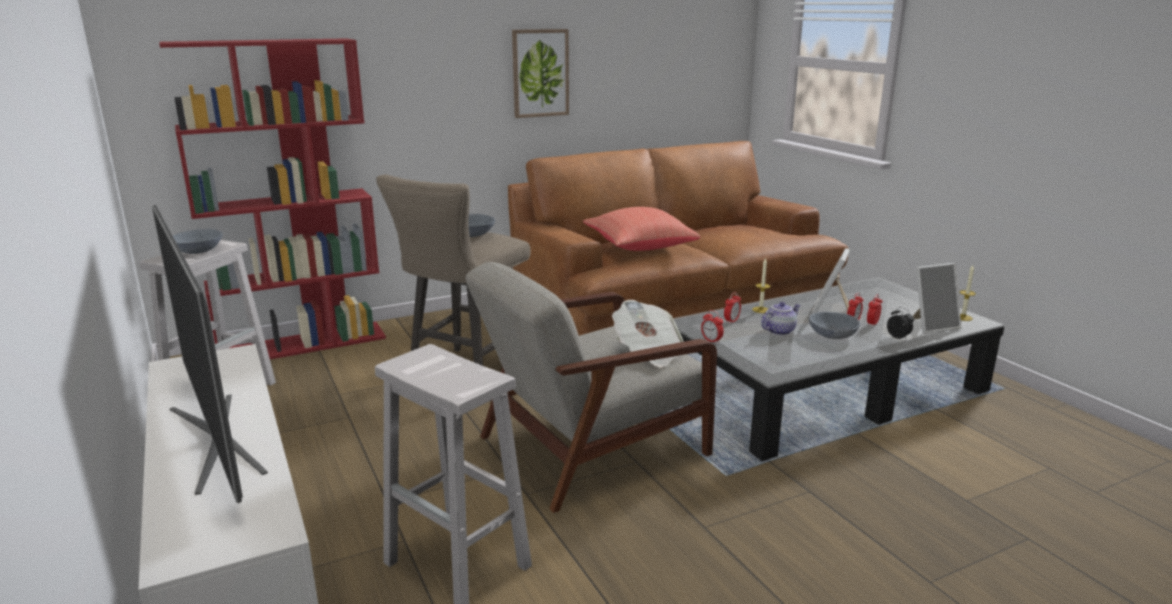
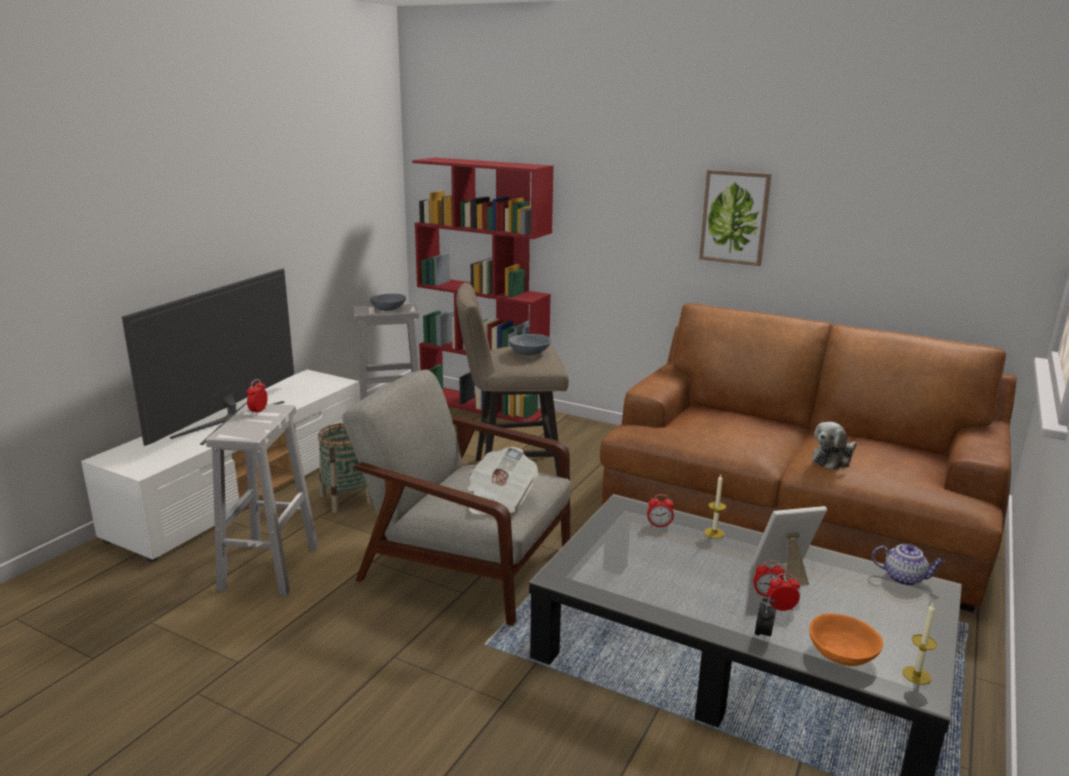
camera: 55 degrees right, 0 degrees up
(374, 474) = (346, 499): none -> basket
(638, 247) = (719, 424): red pillow -> none
(711, 341) = (596, 527): alarm clock -> alarm clock (258, 411)
(735, 240) = (833, 459): none -> plush toy
(779, 331) = (672, 556): teapot -> teapot (904, 578)
(832, 335) = (706, 589): grey bowl -> none
(931, 326) = (842, 653): picture frame -> orange bowl

